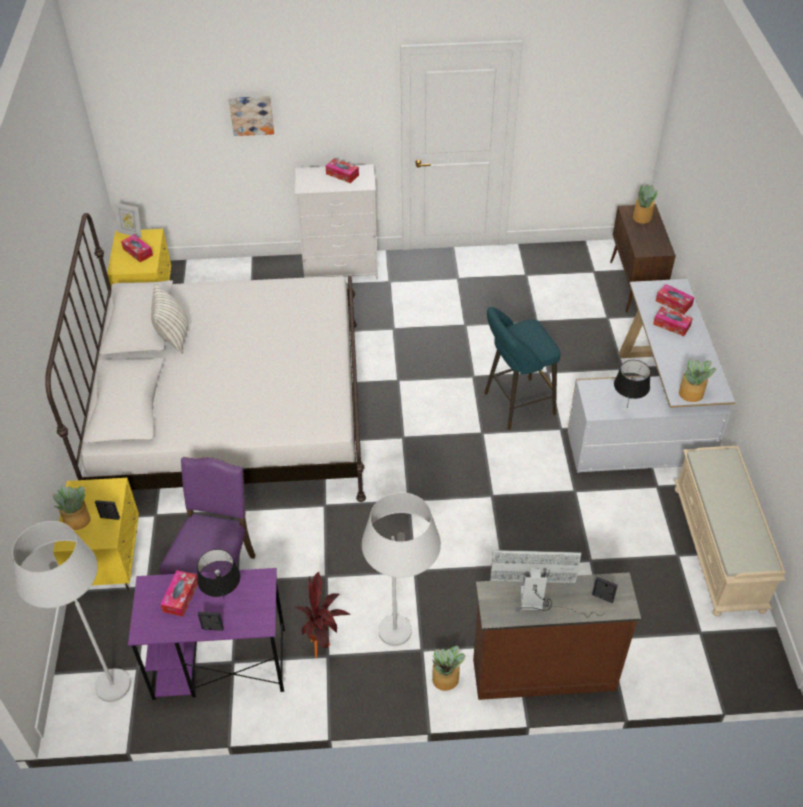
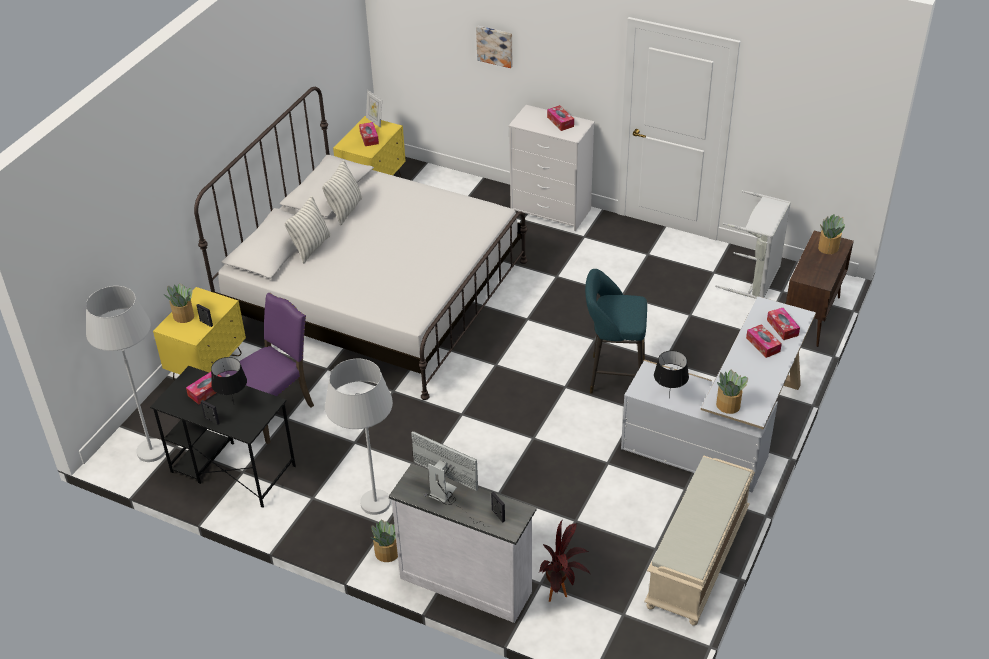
camera: 30 degrees right, 5 degrees down
(167, 389) = (311, 247): none -> pillow
(219, 664) = (232, 469): purple desk -> black desk
(324, 644) = (316, 489): potted plant -> potted plant (562, 594)
(542, 673) = (466, 583): brown dresser -> white dresser
(564, 268) = (755, 279): none -> grey laundry basket

